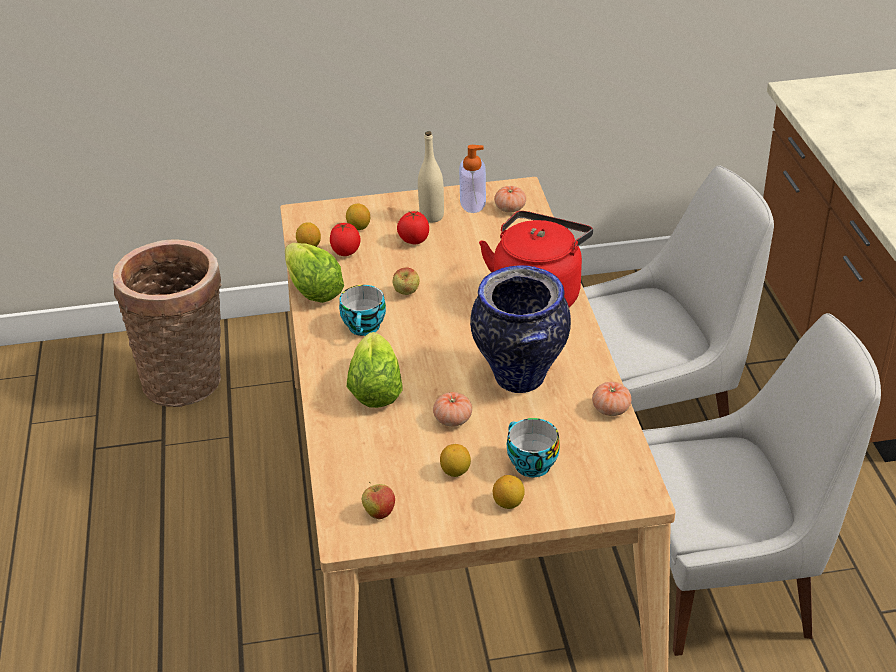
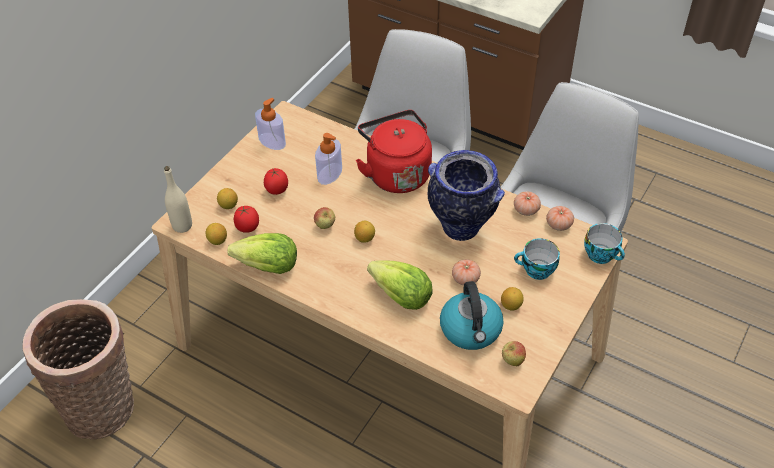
camera: 50 degrees left, 10 degrees up
(365, 328) = (336, 265): cup -> cup (602, 255)
(387, 461) = (471, 330): none -> kettle
(432, 217) = (262, 167): beige bottle -> beige bottle (182, 226)
(478, 257) = (329, 174): none -> soap dispenser
(508, 503) = (559, 299): lemon -> lemon (365, 238)
(510, 208) = (300, 131): tomato -> tomato (558, 224)

